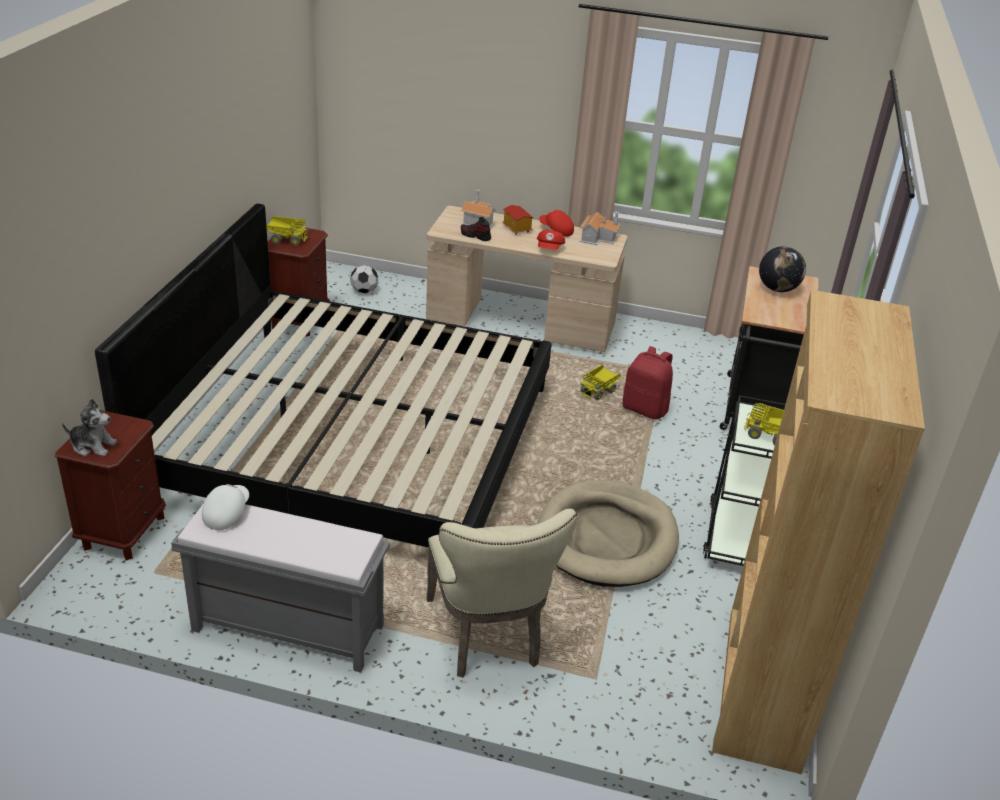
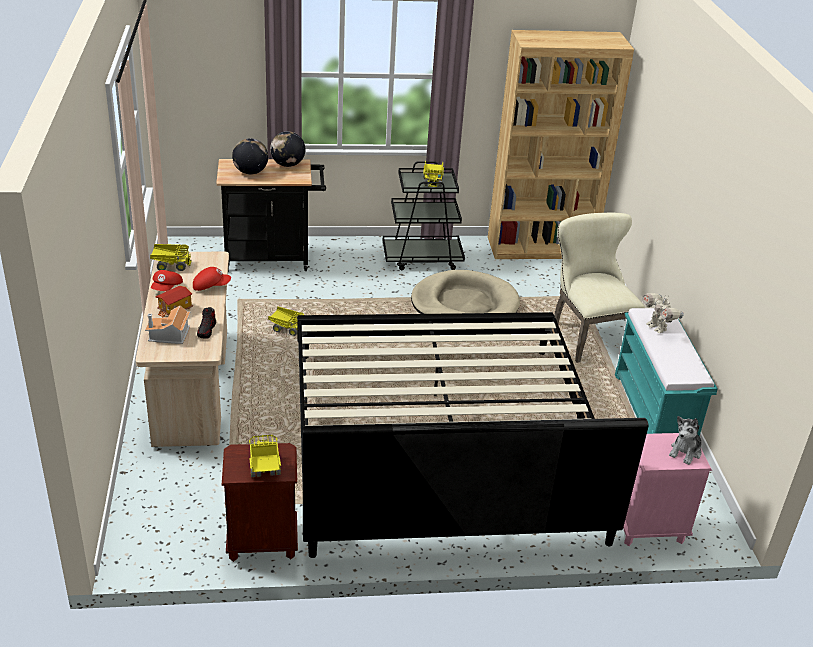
camera: 110 degrees left, 0 degrees up
(93, 446) = (685, 452): plush toy -> plush toy turned 135 degrees counterclockwise
(124, 532) = (648, 528): brown nightstand -> pink nightstand
(226, 513) = (676, 370): white cap -> none
(286, 628) = (654, 413): grey bench -> turquoise bench
(321, 539) = (657, 327): none -> toy robot
(364, 291) = (169, 511): football -> none
(488, 637) = (587, 335): beige chair -> beige chair turned 75 degrees counterclockwise
(598, 237) = (170, 265): toy house -> toy truck
(645, 409) = (300, 304): red backpack -> none
(799, 315) = (287, 165): none -> globe

